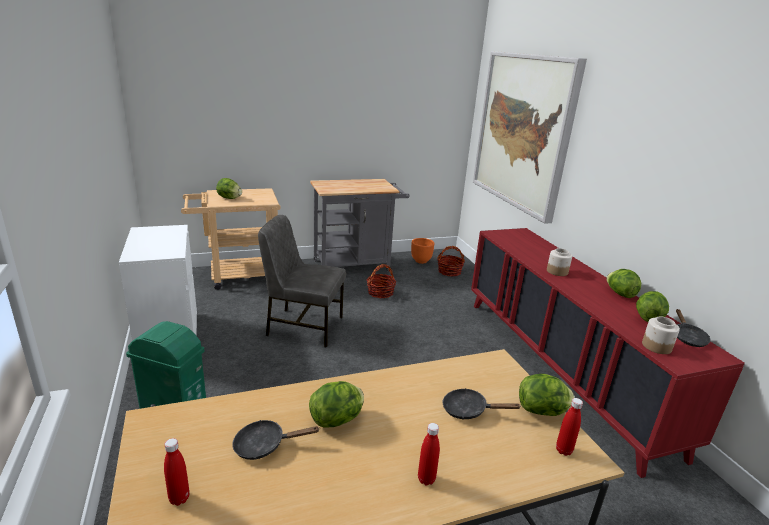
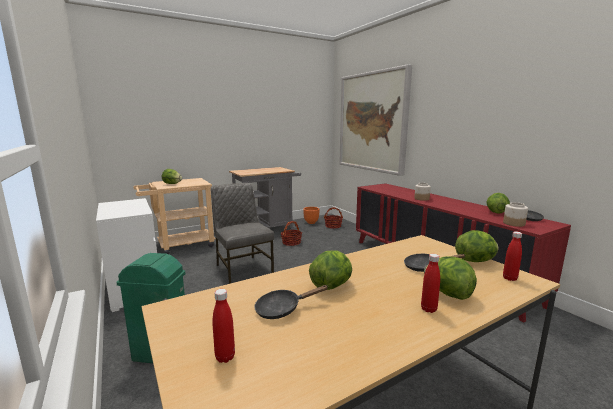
camera: 10 degrees left, 10 degrees down
(303, 326) = (243, 269): grey chair -> grey chair turned 60 degrees clockwise
(620, 294) = (468, 204): lettuce -> lettuce (447, 293)

